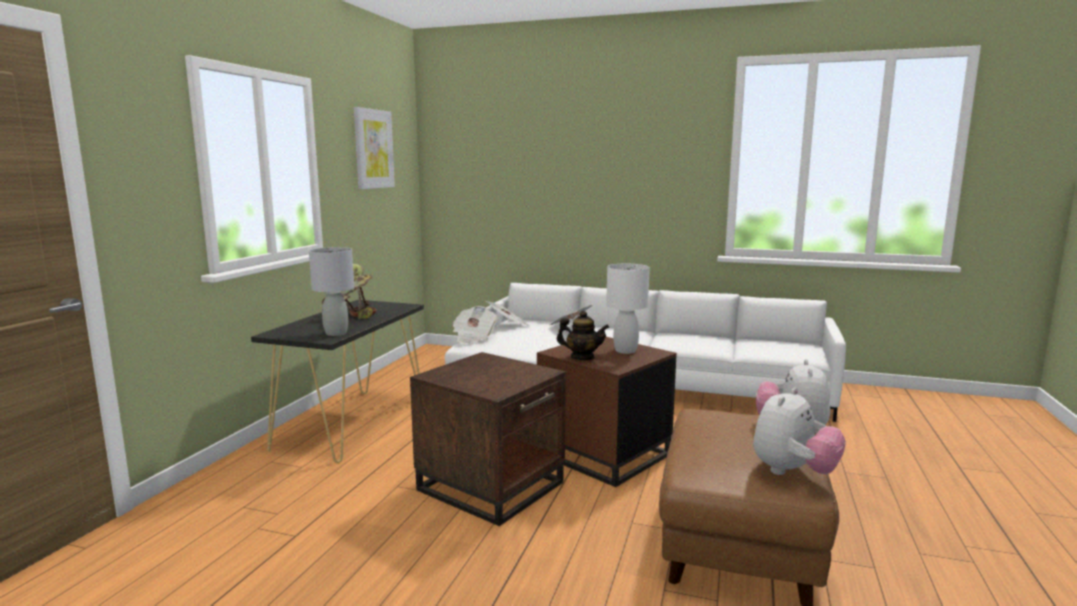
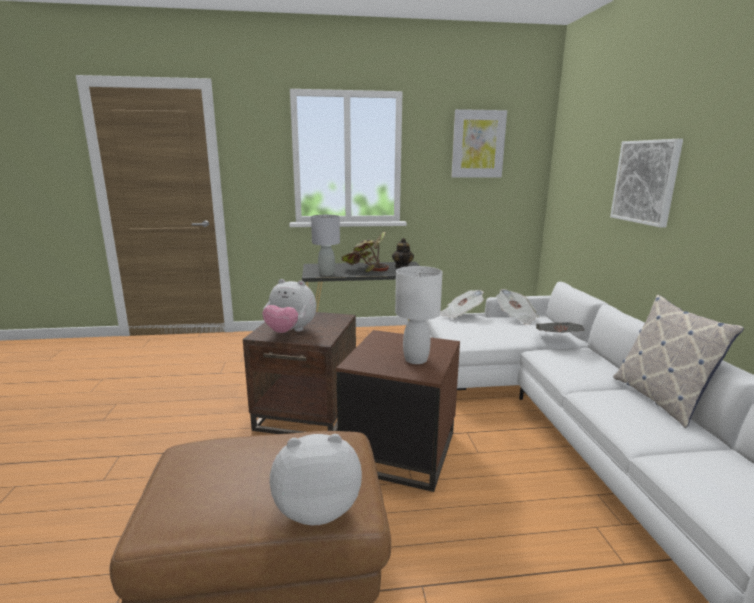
camera: 65 degrees right, 5 degrees up
(569, 183) = (645, 182): none -> picture
(582, 357) = (373, 346): teapot -> teapot (402, 267)
(679, 333) = (660, 399): none -> pillow
(793, 472) = (182, 513): plush toy -> plush toy (290, 332)

